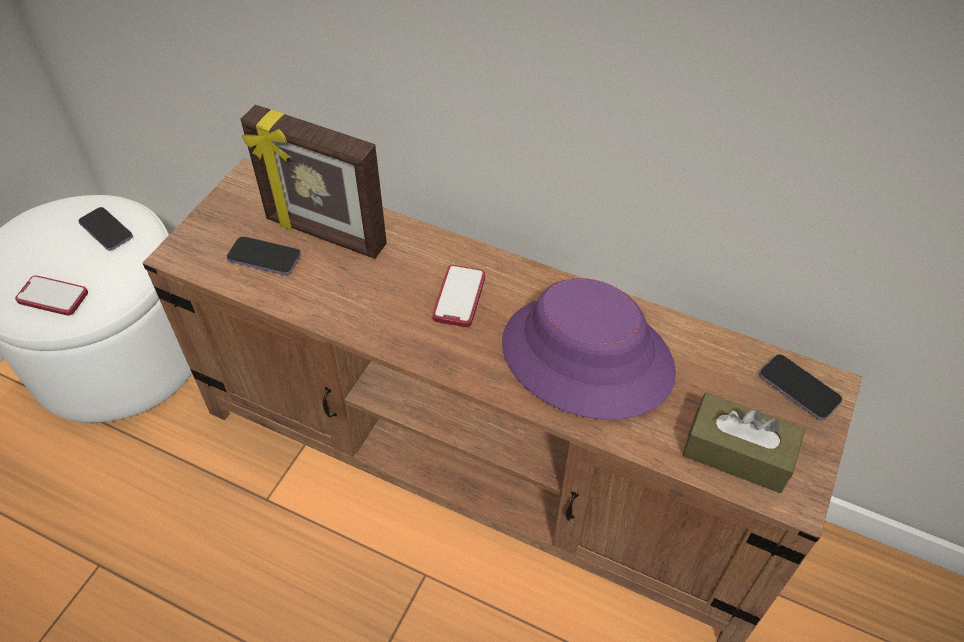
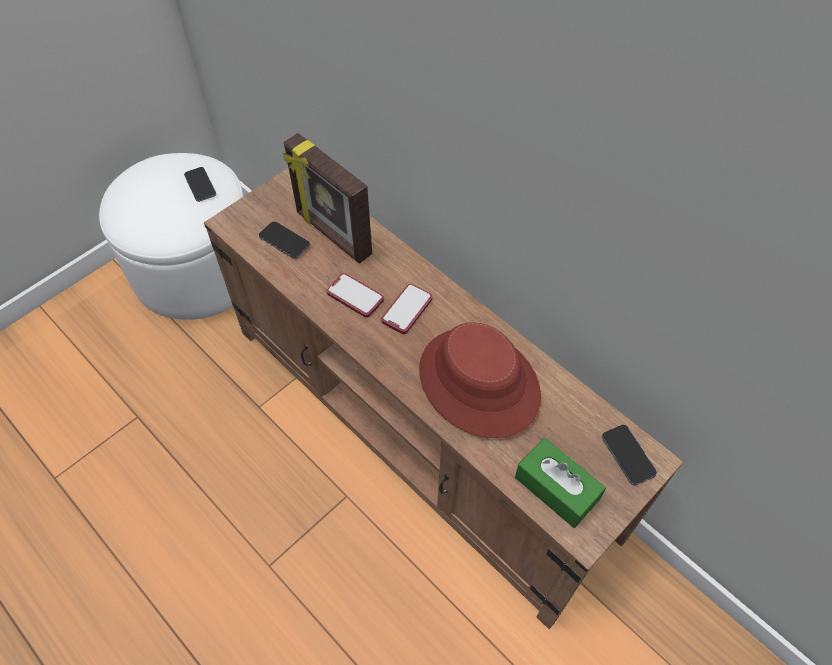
camera: 20 degrees right, 5 degrees up
(53, 297) = (150, 225): phone -> phone (355, 296)
(586, 357) = (478, 382): purple hat -> red hat
(737, 453) = (556, 488): brown tissue box -> green tissue box

